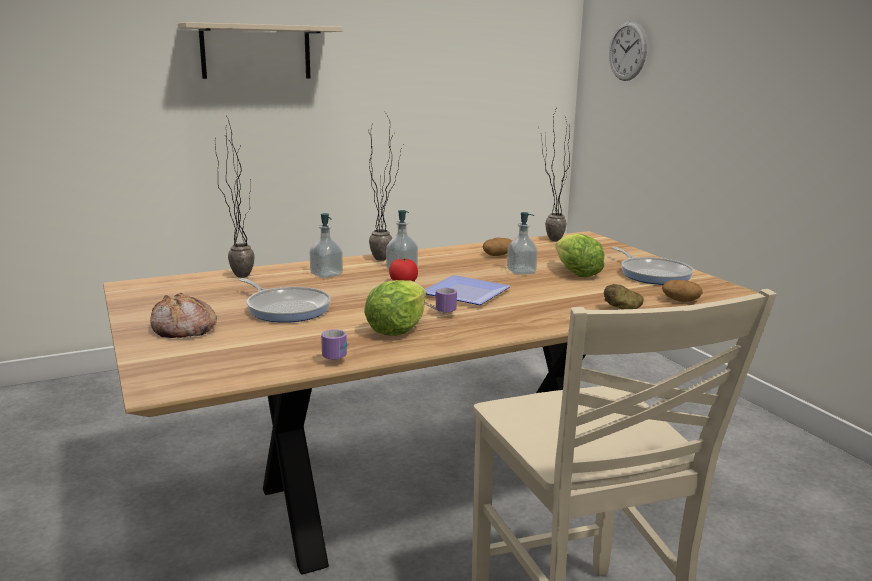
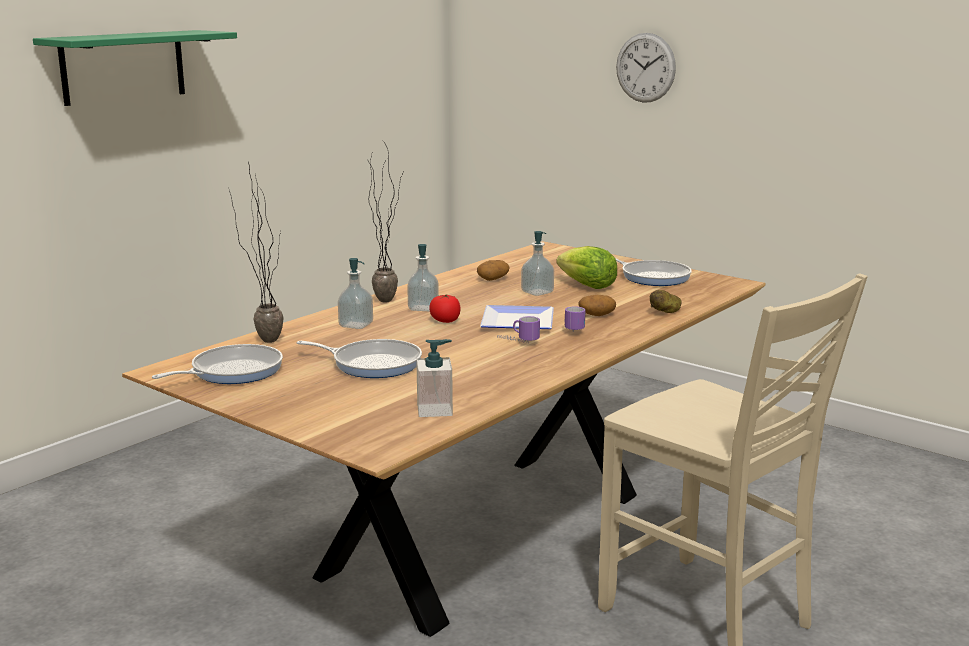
camera: 25 degrees left, 0 degrees up
(174, 295) = (232, 371): none -> frying pan
(183, 329) = (305, 401): bread -> none
(256, 52) = (123, 67): beige shelf -> green shelf
(268, 360) = (435, 410): none -> soap dispenser
(339, 356) = (492, 395): mug -> mug (571, 329)
(397, 329) = (505, 363): lettuce -> none
(548, 239) = (516, 255): potted plant -> none
(627, 51) = (516, 38): wall clock -> wall clock (645, 67)
(680, 300) = (701, 297): potato -> potato (597, 315)

